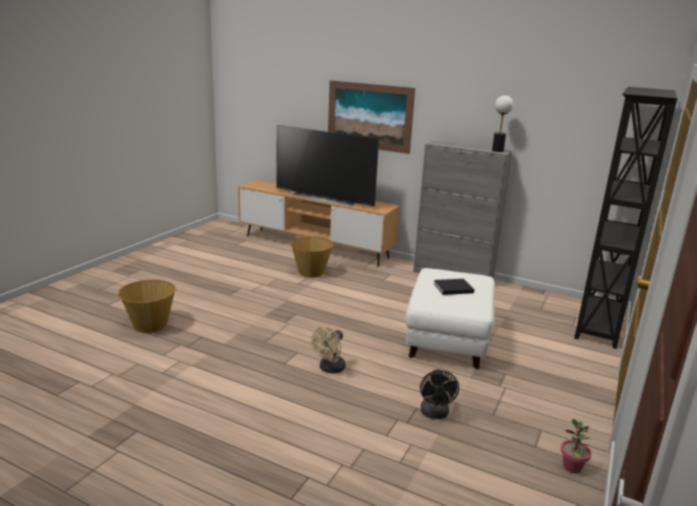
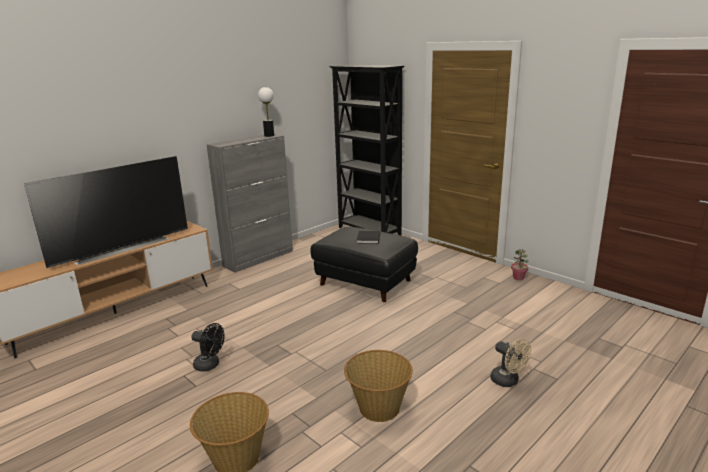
camera: 70 degrees left, 0 degrees up
(311, 272) = (184, 324): basket -> basket (378, 408)
(329, 369) = (390, 340): beige fan -> beige fan (508, 381)
(369, 116) = (129, 139): picture -> none
(435, 414) = (463, 306): black fan -> black fan (210, 365)
(448, 340) = (365, 282): white ottoman -> black ottoman

